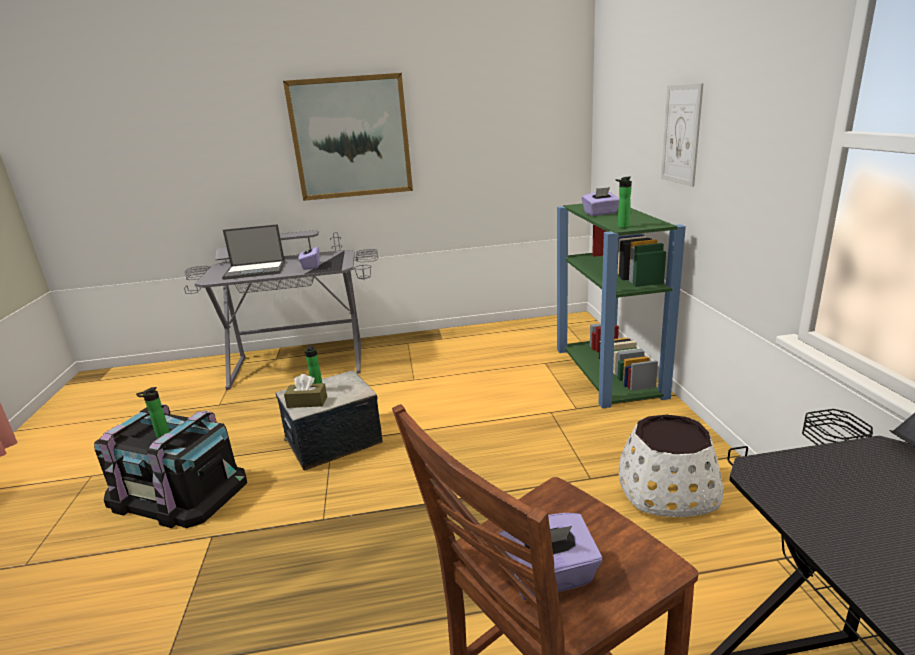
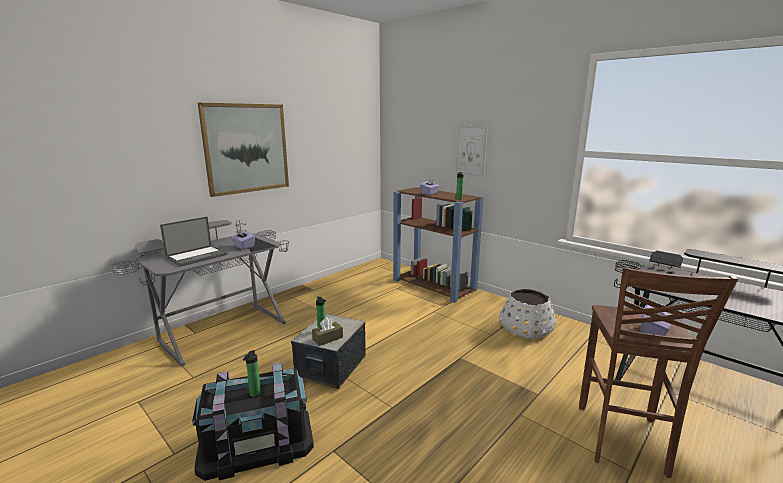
camera: 40 degrees left, 5 degrees down
(608, 372) = (434, 285): green bookcase -> brown bookcase

